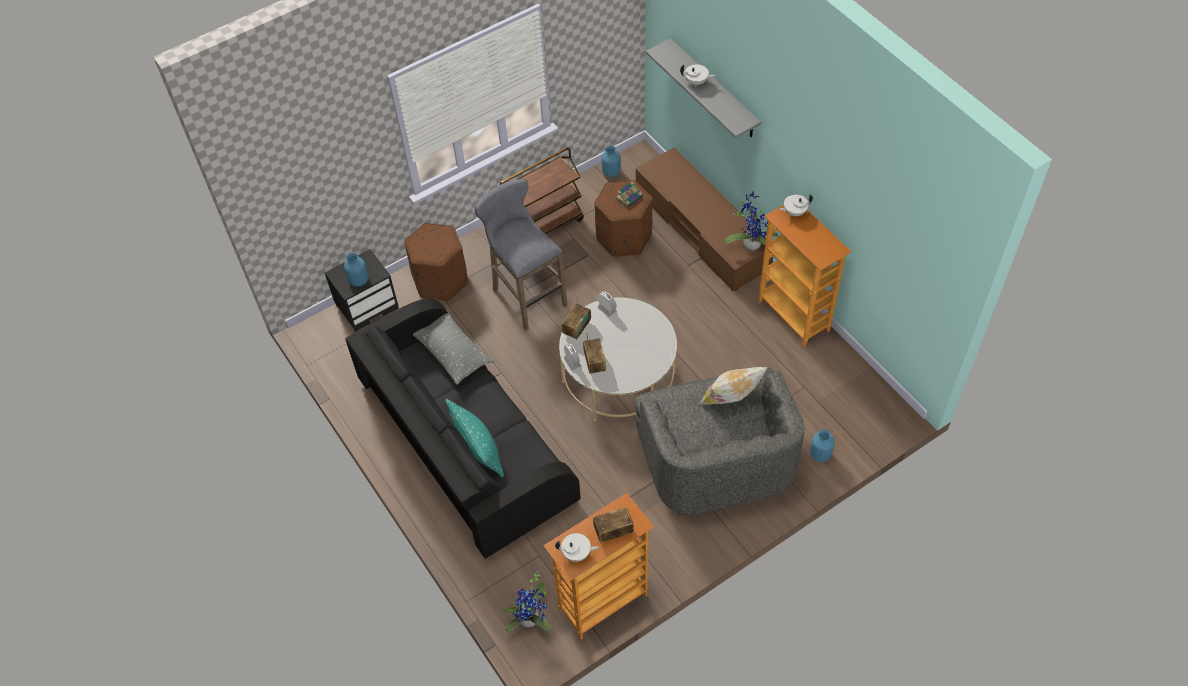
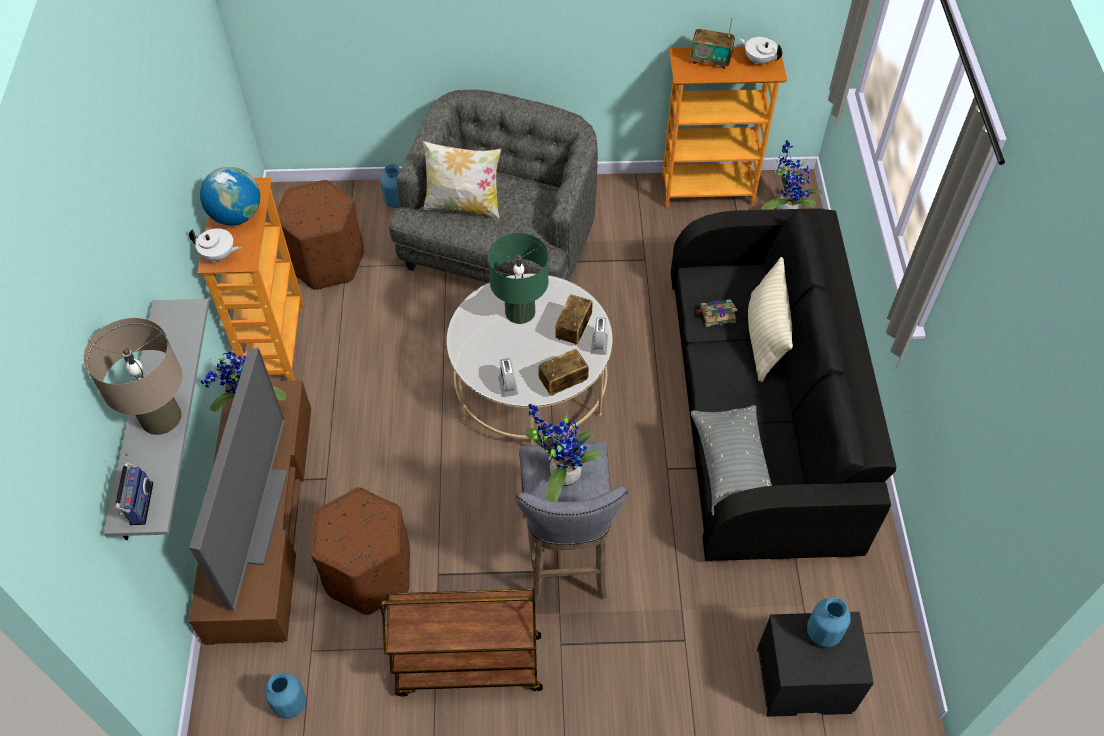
camera: 150 degrees left, 0 degrees up
(441, 280) = (671, 660): brown ottoman -> brown ottoman (326, 261)
(478, 448) = (765, 336): turquoise pillow -> beige pillow
(527, 240) = (561, 473): none -> potted plant
(629, 197) = (344, 526): book -> book (716, 314)
(636, 356) = (520, 311): none -> green table lamp
(668, 52) = (138, 504): none -> radio
(692, 198) = (251, 513): none -> television
(696, 82) = (160, 417): white teapot -> beige table lamp
(812, 237) = (236, 215): none -> globe

